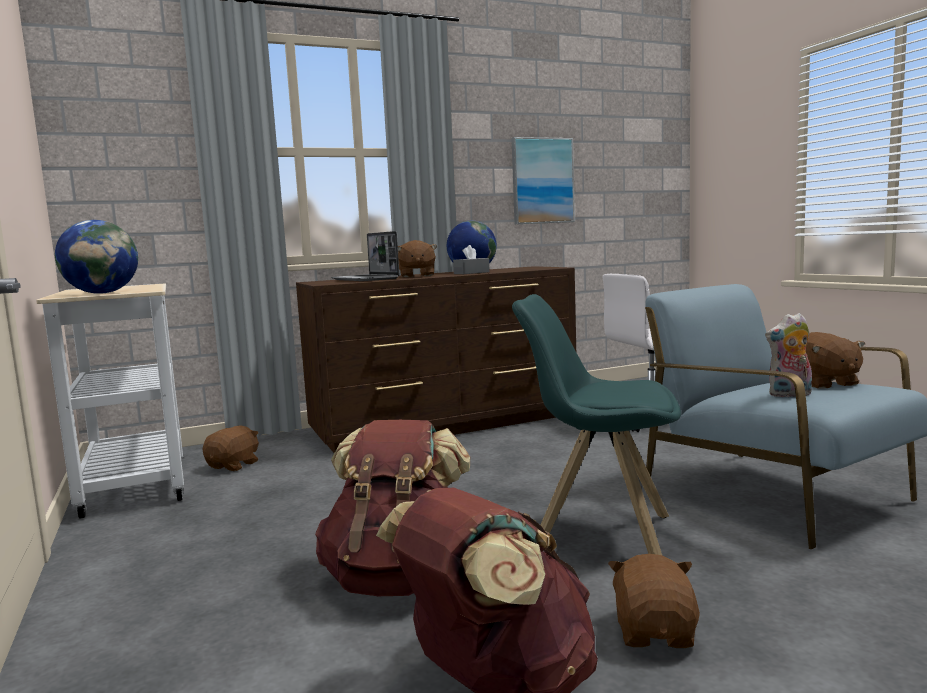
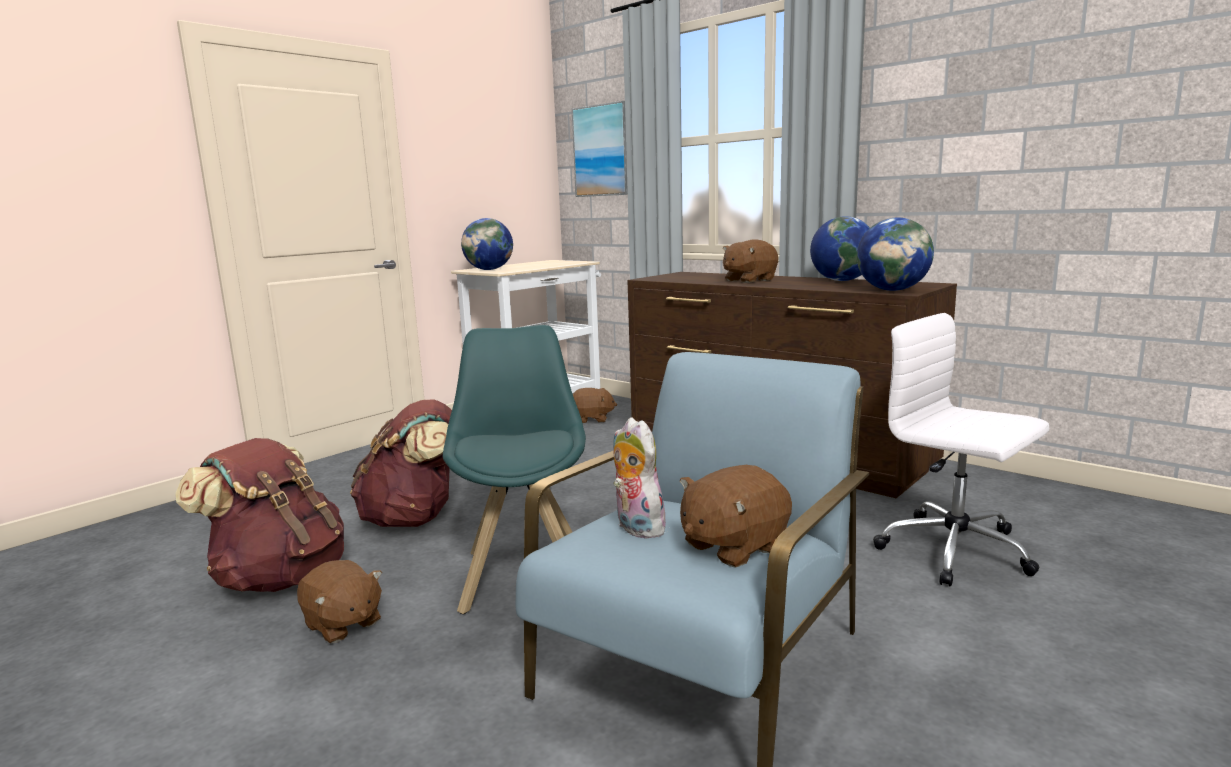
camera: 65 degrees right, 5 degrees up
(366, 279) = (701, 278): laptop -> none
(471, 273) = (795, 285): grey tissue box -> none
(542, 181) = (1025, 151): picture -> picture (602, 151)
(543, 268) = (892, 290): none -> globe
(655, 632) = (342, 624): brown plush toy -> brown plush toy turned 60 degrees clockwise

